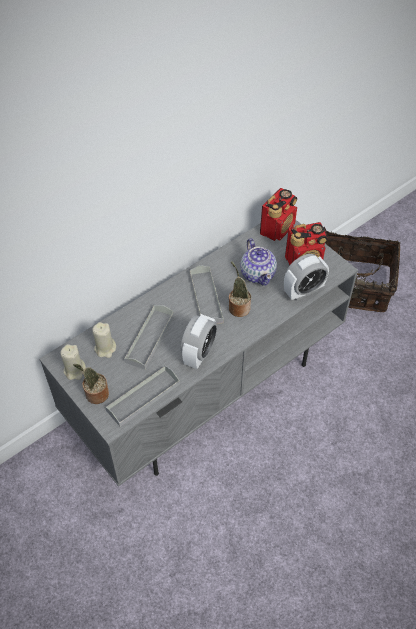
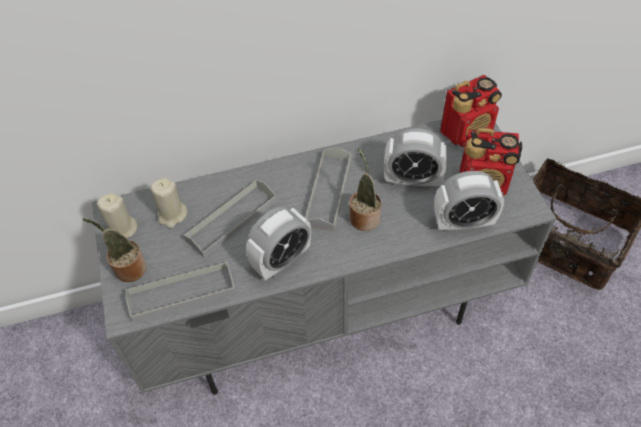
camera: 25 degrees right, 0 degrees up
(258, 273) = (412, 181): teapot -> alarm clock

